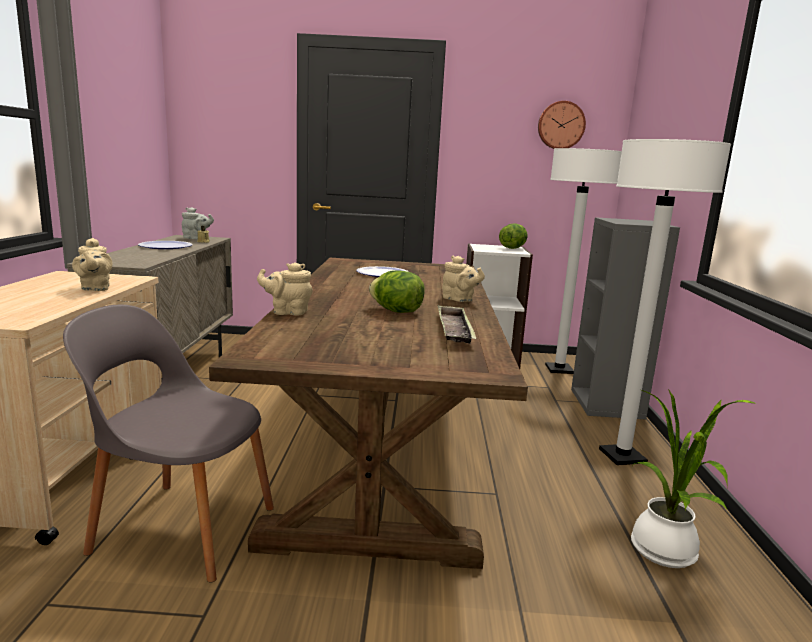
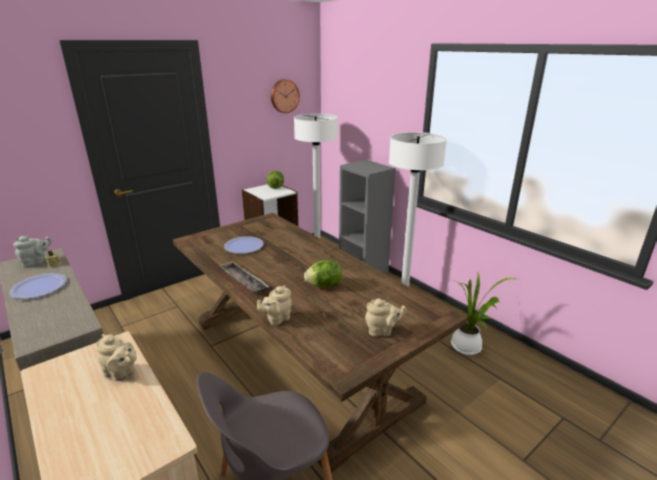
camera: 40 degrees left, 10 degrees up
(454, 330) = (376, 289): tray -> tray (243, 280)
(459, 300) = (330, 257): beige teapot -> beige teapot (382, 331)

